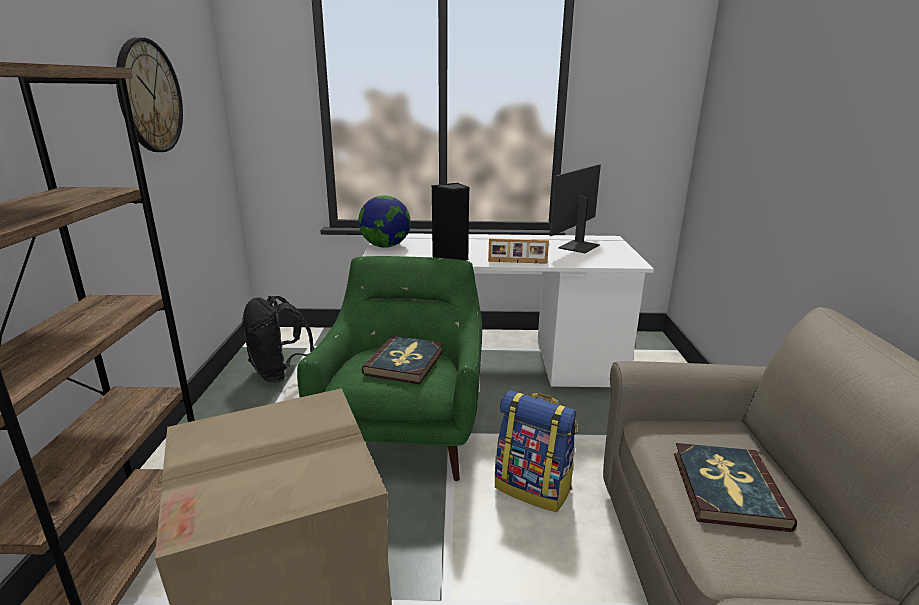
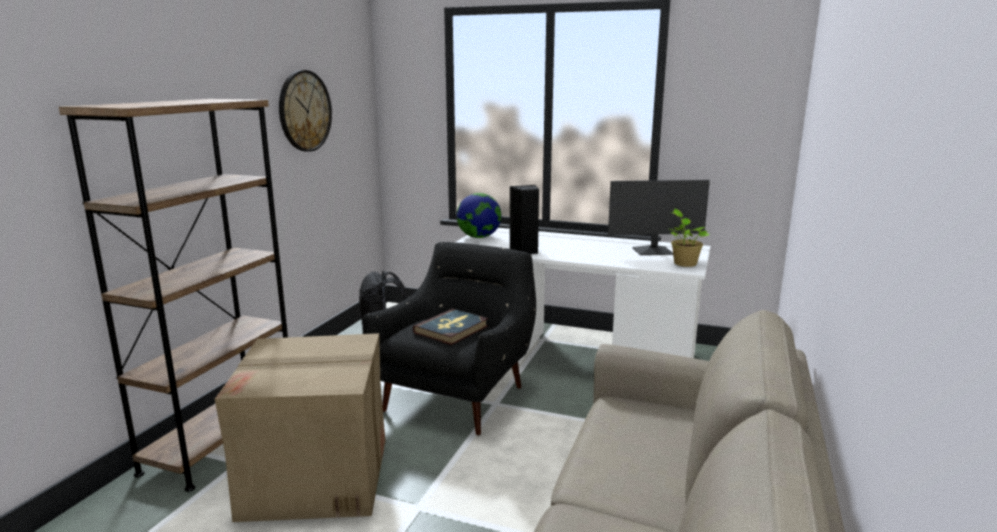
camera: 20 degrees right, 5 degrees down
(405, 432) = (458, 395): green armchair -> black armchair
(517, 262) = (579, 259): picture frame -> none
(533, 488) = (538, 452): backpack -> none
(577, 246) = (653, 251): monitor -> monitor turned 150 degrees counterclockwise
(620, 257) = (684, 263): none -> potted plant
(727, 489) = (632, 448): book -> none

